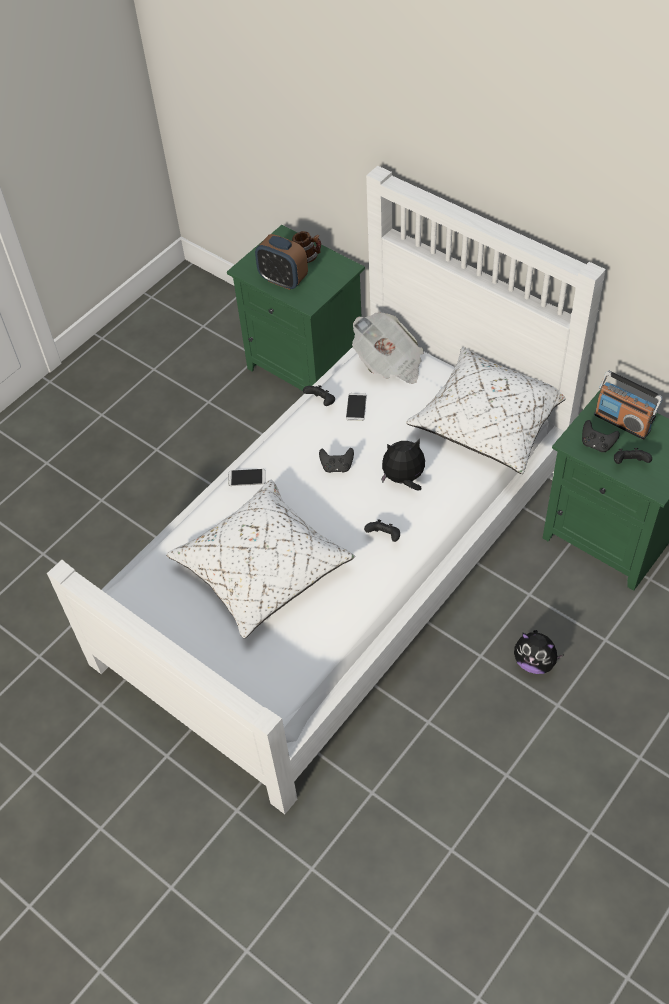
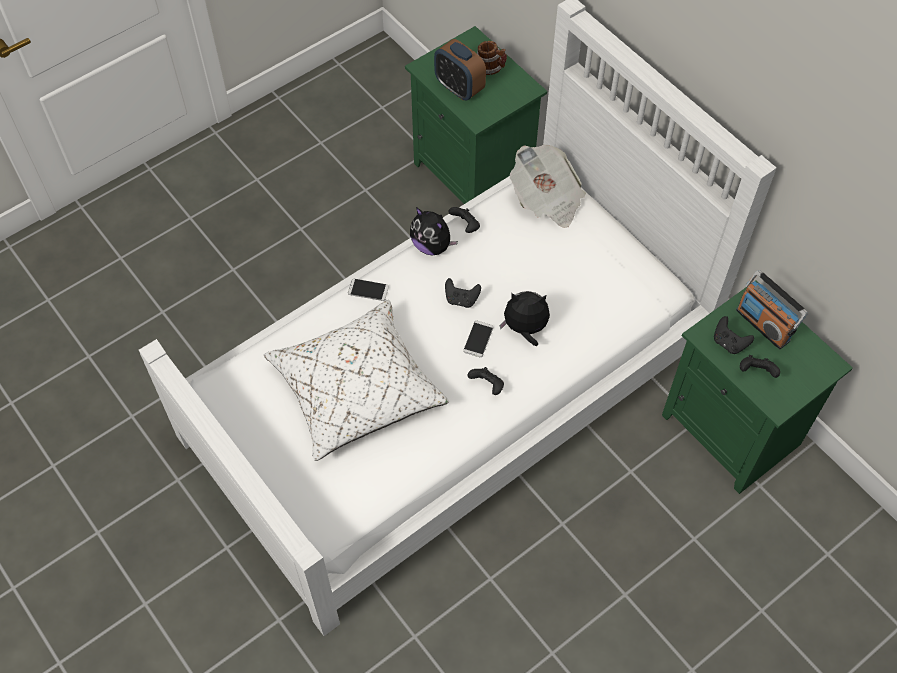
camera: 10 degrees right, 5 degrees up
(356, 407) = (499, 240): phone -> phone (478, 339)
(489, 421) = (631, 286): white pillow -> none
(534, 662) = (615, 544): plush toy -> plush toy (432, 246)

